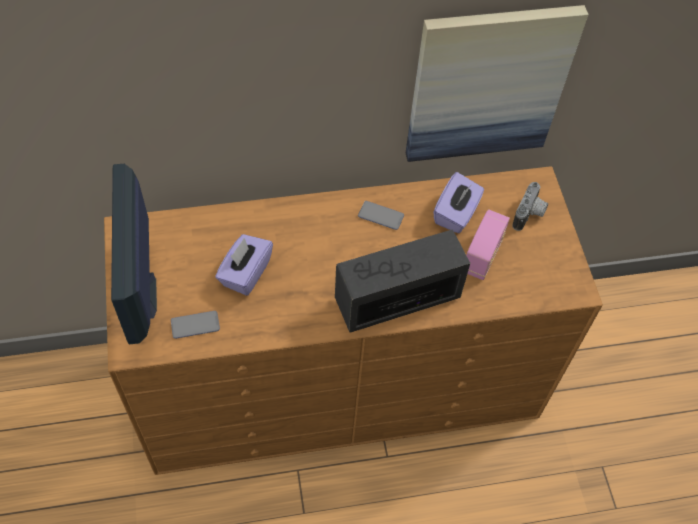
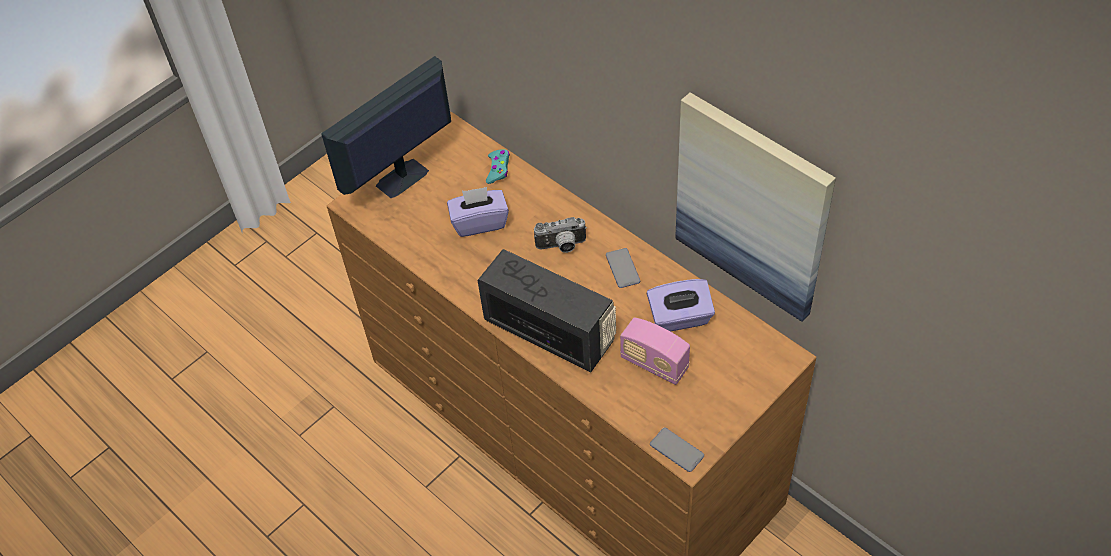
camera: 60 degrees right, 5 degrees down
(195, 325) = (406, 225): phone -> phone (676, 450)
(203, 226) = (498, 169): none -> turquoise game controller
(482, 255) = (654, 364): radio -> radio turned 45 degrees clockwise
(529, 215) = (737, 372): camera -> camera (562, 246)

